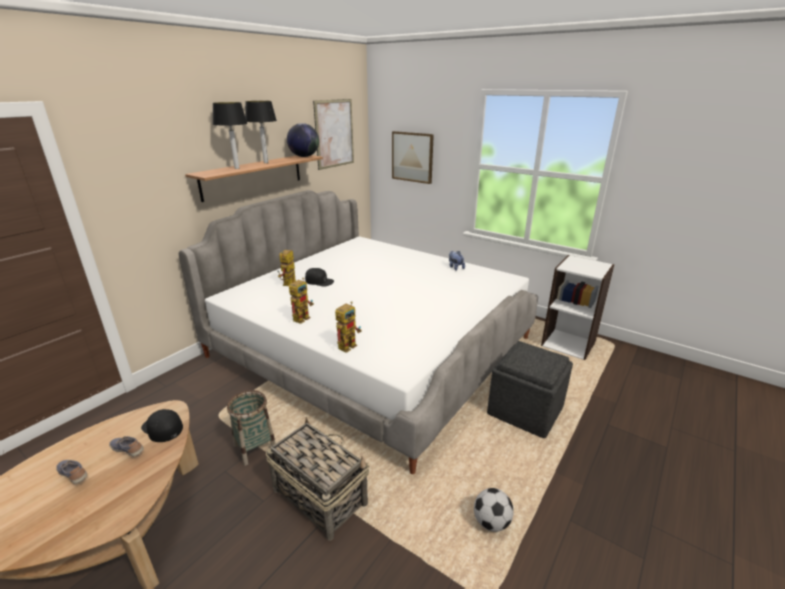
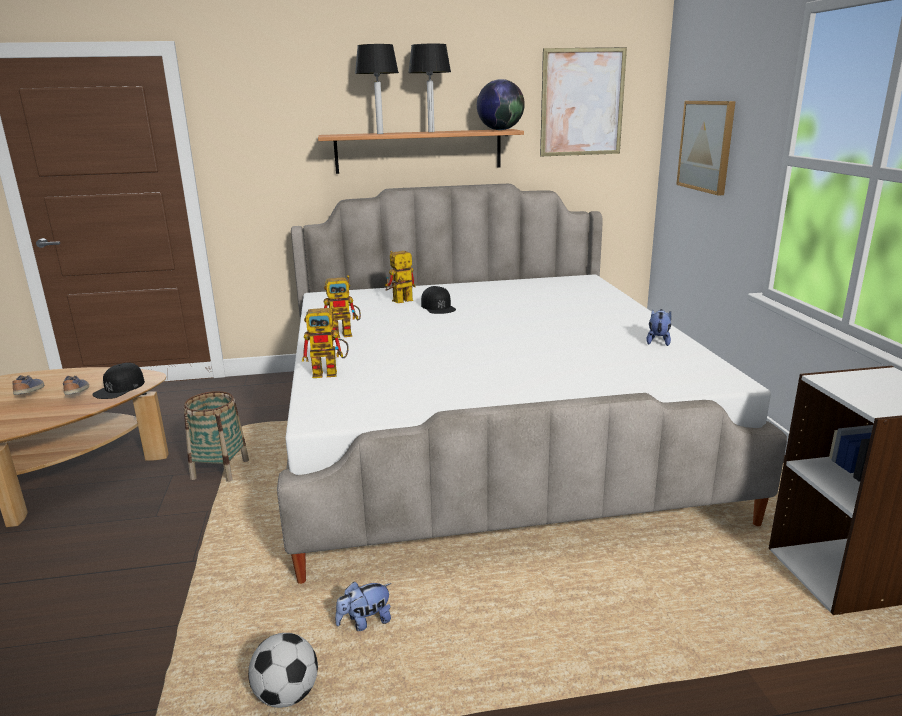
camera: 45 degrees right, 5 degrees down
(162, 427) = (120, 388): black cap -> black cap turned 150 degrees counterclockwise
(319, 496) = (195, 542): basket -> none
(468, 468) = (365, 622): none -> plush toy
(525, 409) = (570, 612): grey ottoman -> none

